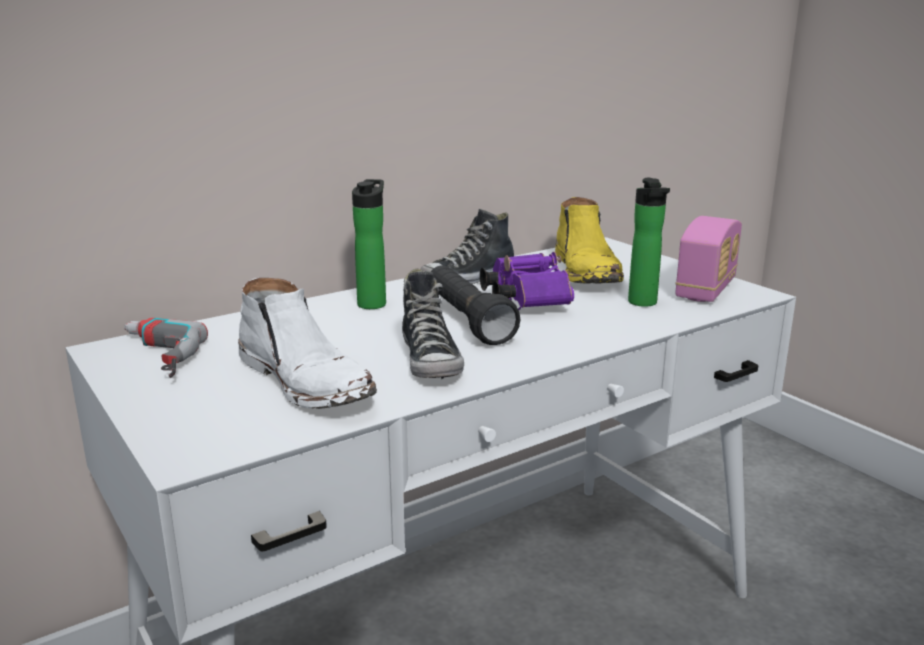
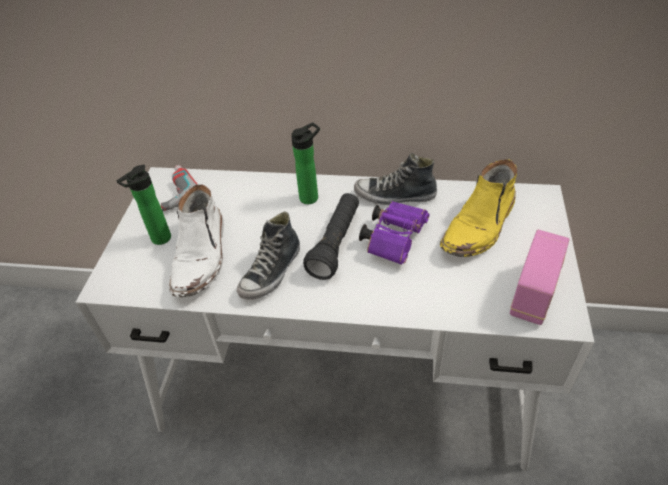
camera: 45 degrees right, 25 degrees up
(643, 303) = (464, 285): bottle -> bottle (158, 240)
(706, 289) = (534, 294): radio -> radio turned 45 degrees counterclockwise

